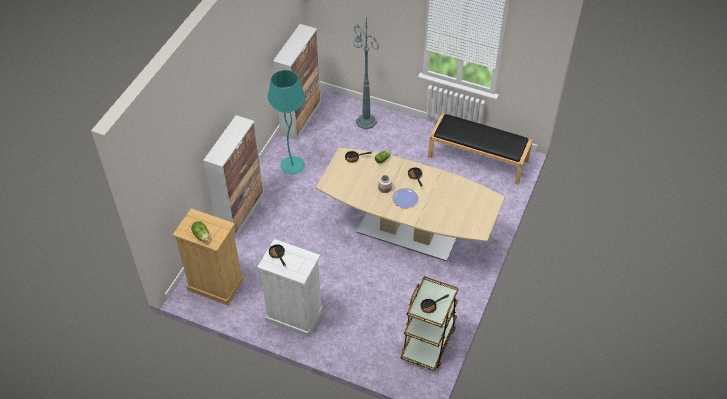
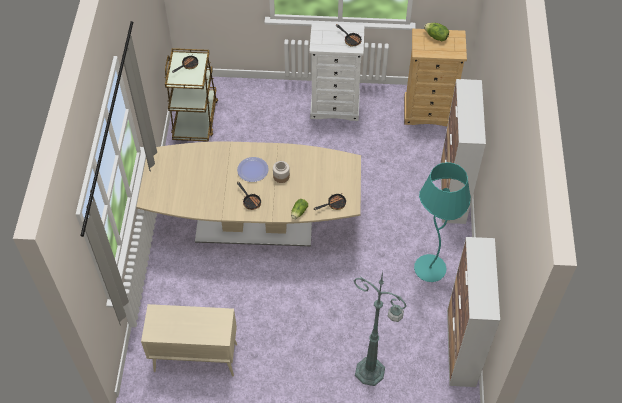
camera: 160 degrees right, 5 degrees up
(479, 158) = (195, 358): black bench -> beige cabinet

